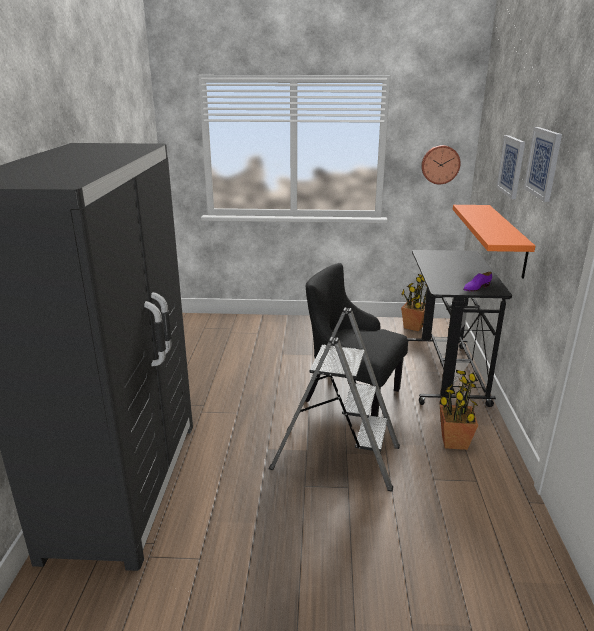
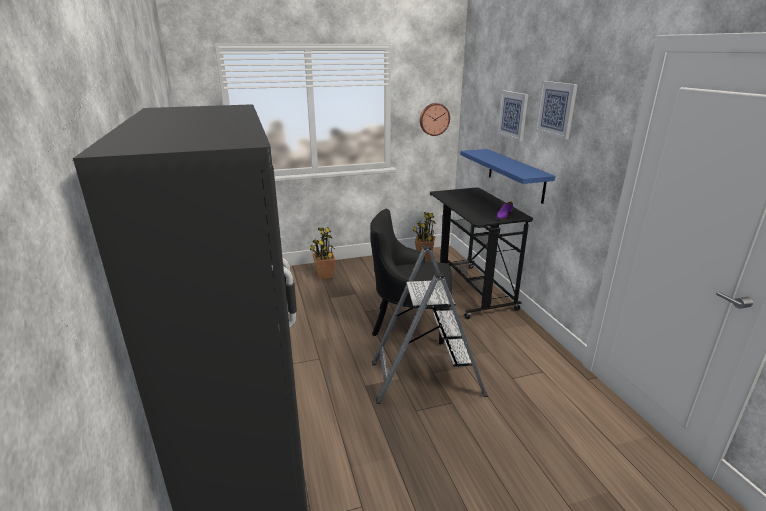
camera: 20 degrees left, 0 degrees up
(454, 442) = (509, 344): potted plant -> potted plant (324, 275)
(507, 240) = (515, 175): orange shelf -> blue shelf

